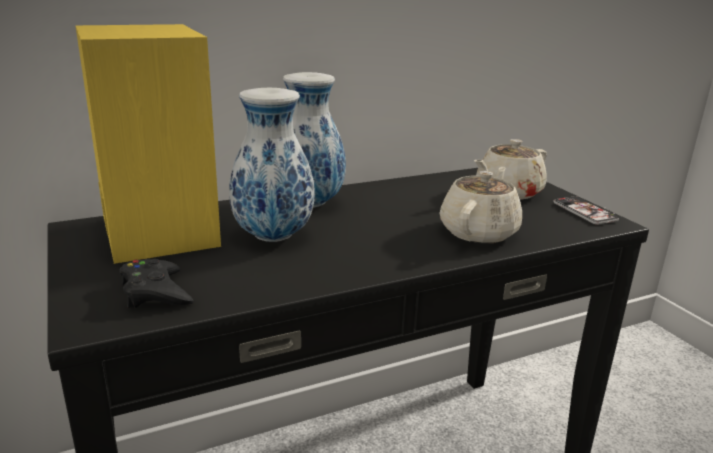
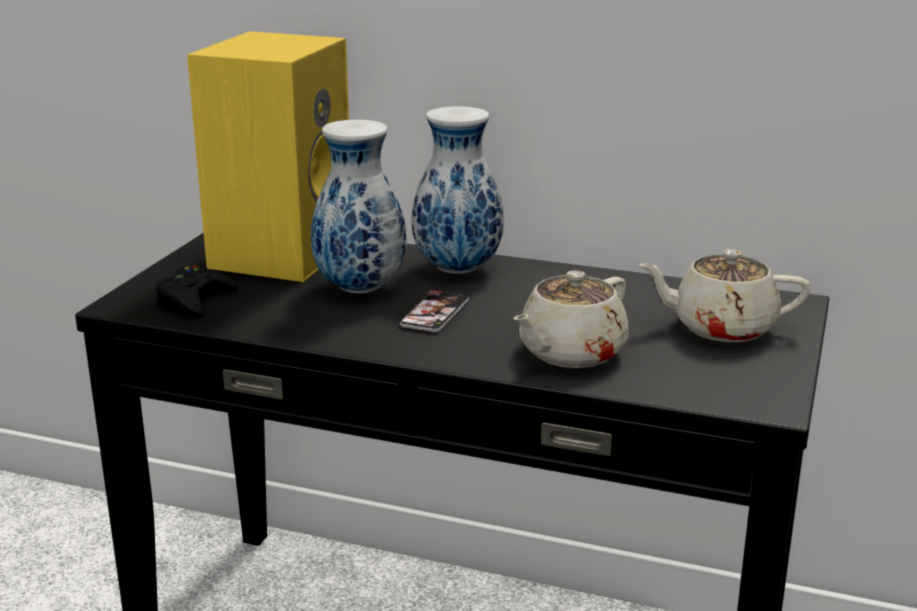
camera: 45 degrees right, 0 degrees up
(479, 231) = (570, 353): beige teapot -> beige teapot turned 150 degrees clockwise
(584, 211) = (766, 381): phone -> phone (435, 313)

